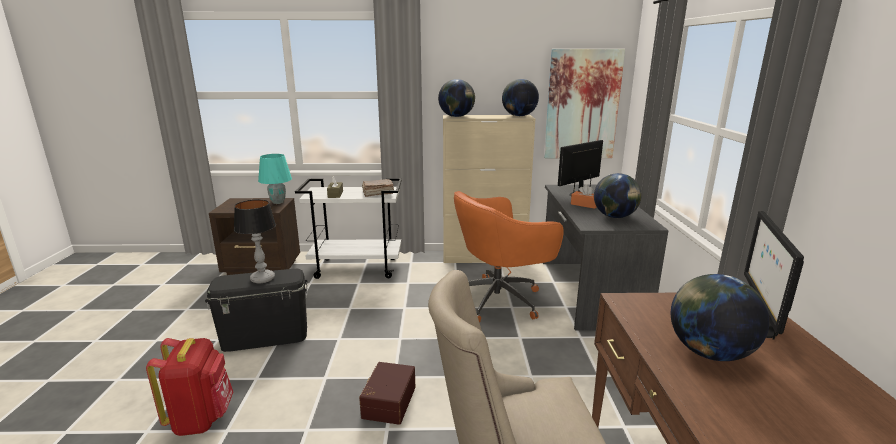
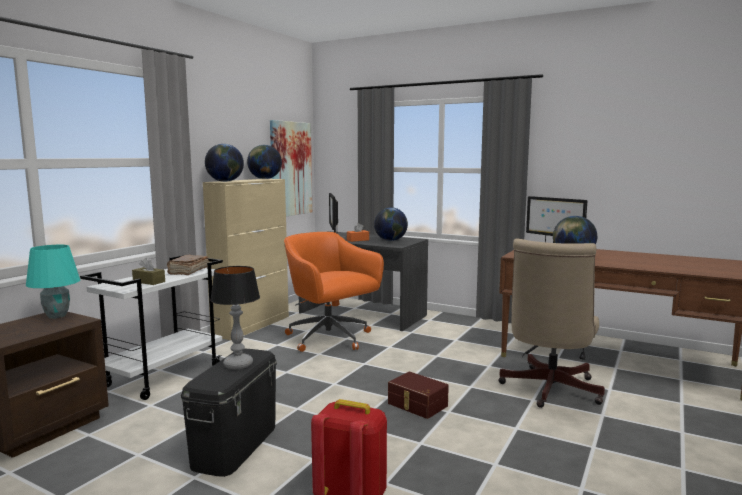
camera: 60 degrees left, 10 degrees down
(499, 299) = (330, 339): orange office chair -> orange office chair turned 135 degrees clockwise

